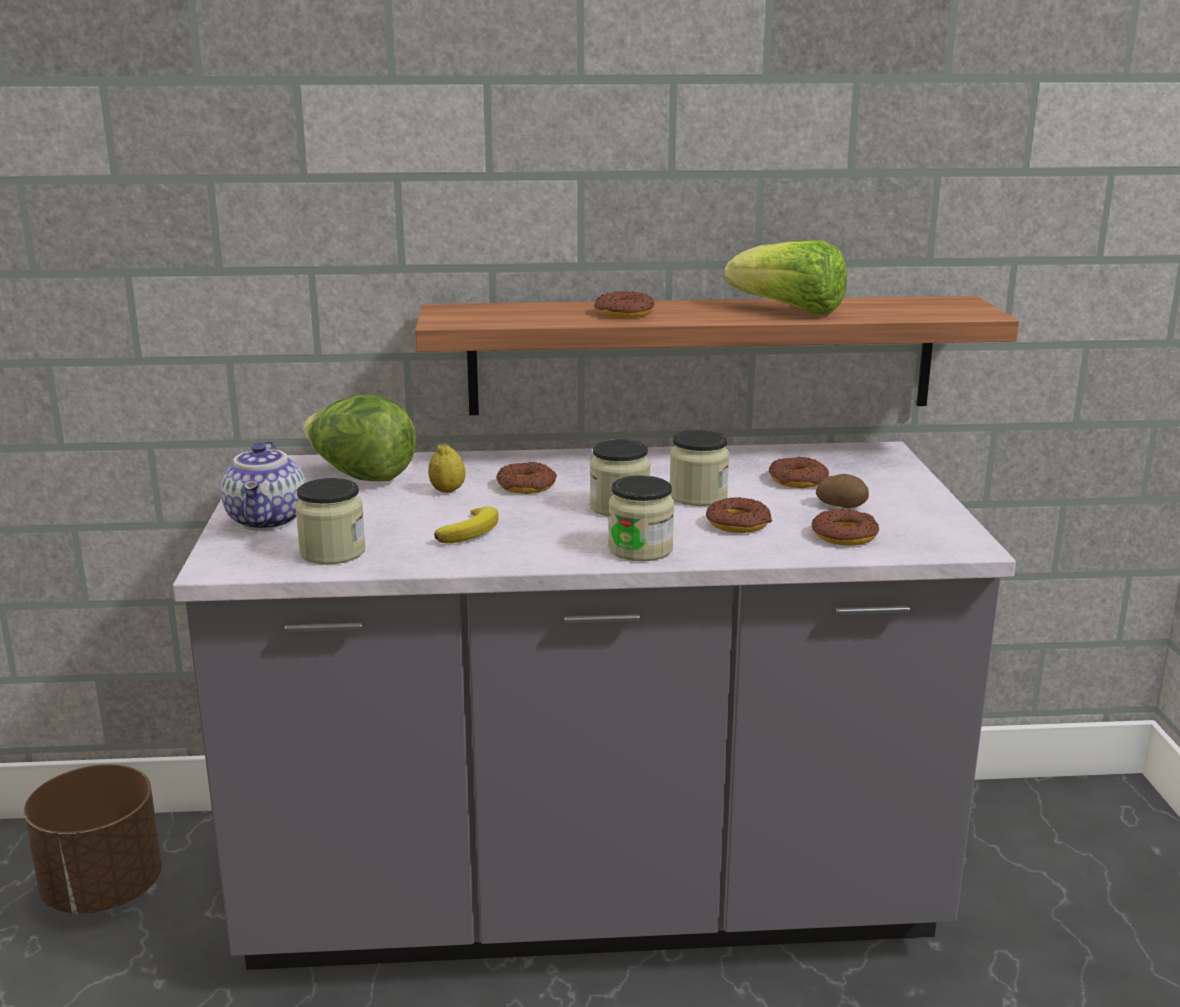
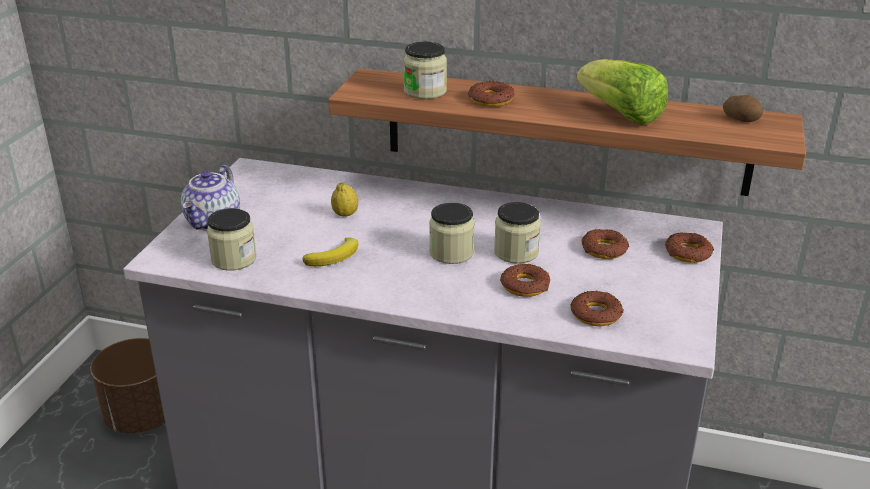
camera: 20 degrees right, 10 degrees up
(360, 476) = (298, 190): lettuce -> none
(526, 486) = (401, 219): donut -> donut (688, 253)
(640, 549) = (436, 297): jar -> jar (425, 91)
(841, 505) = (618, 282): potato -> potato (741, 119)

